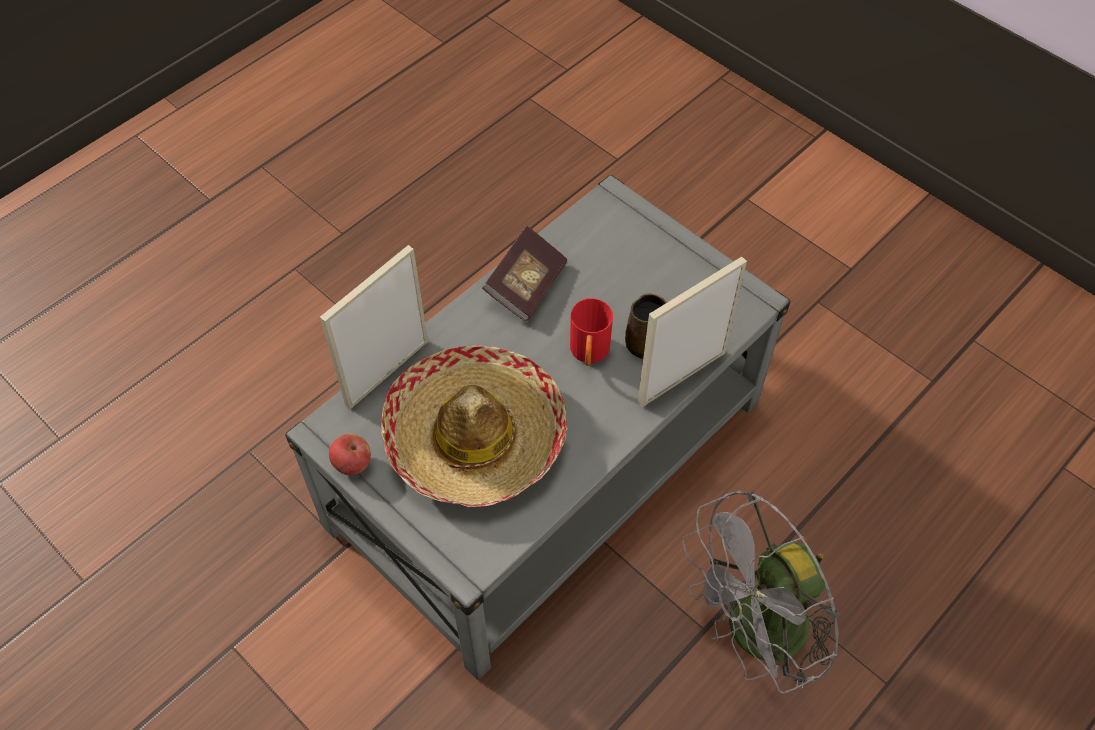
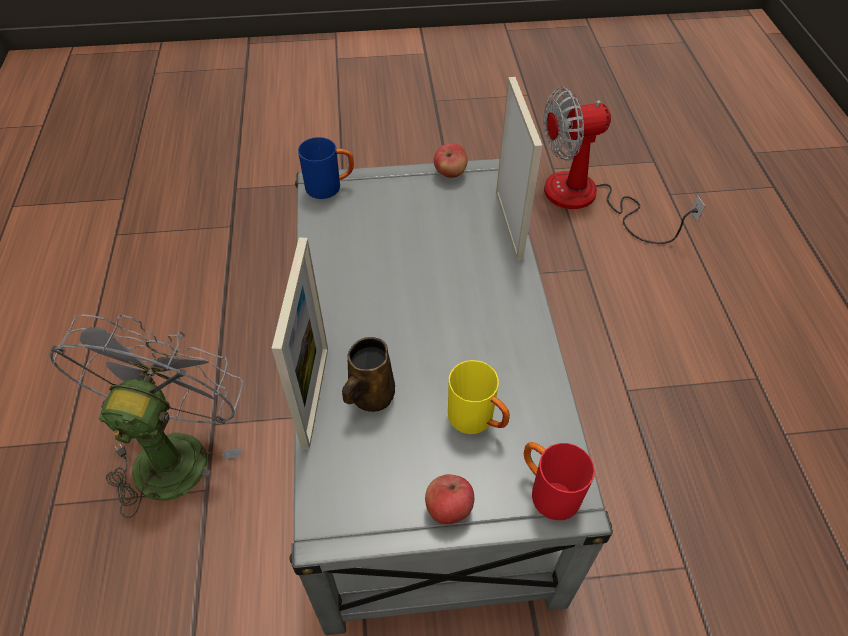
camera: 130 degrees right, 5 degrees down
(126, 510) = (587, 200): none -> fan
(463, 553) = (330, 187): none -> blue mug
(475, 437) = (405, 239): hat -> none
(526, 285) = (518, 354): book -> none
(589, 354) = (404, 349): red mug -> red mug (547, 490)
(603, 275) = (478, 420): none -> yellow mug
(677, 251) = (448, 508): none -> apple

